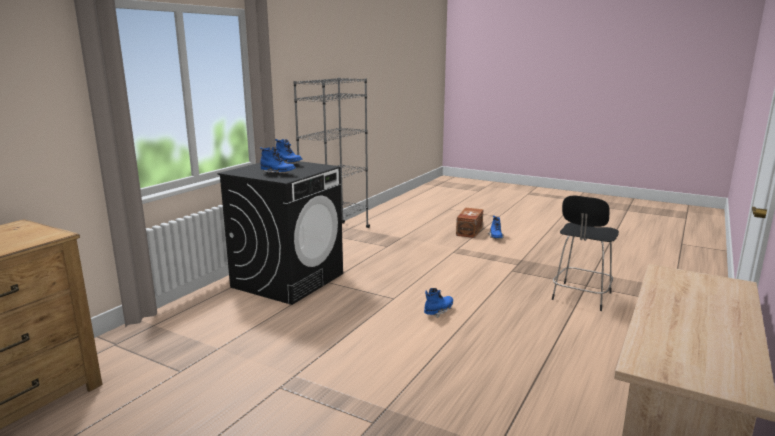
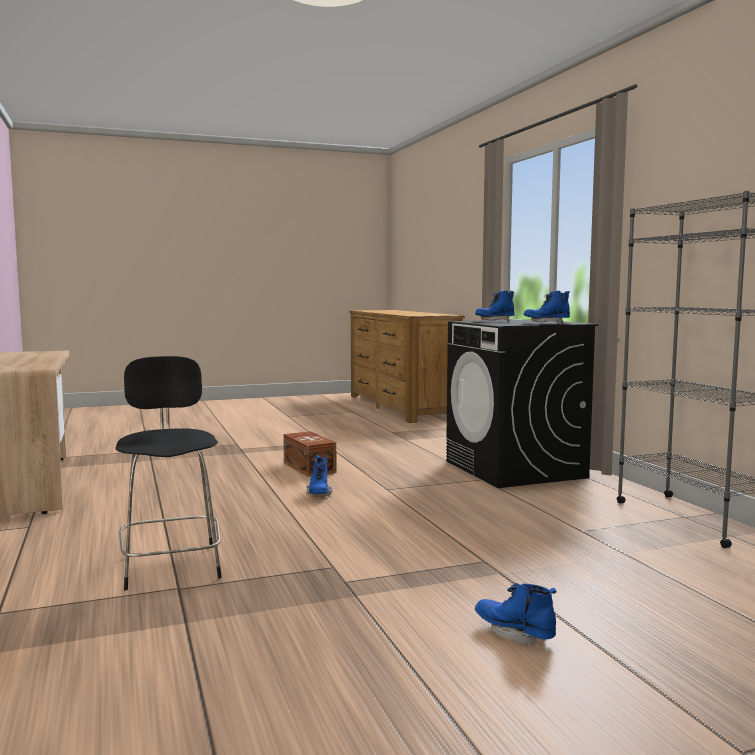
camera: 130 degrees right, 10 degrees down
(468, 231) = (605, 626): brown storage box -> brown storage box (309, 467)

